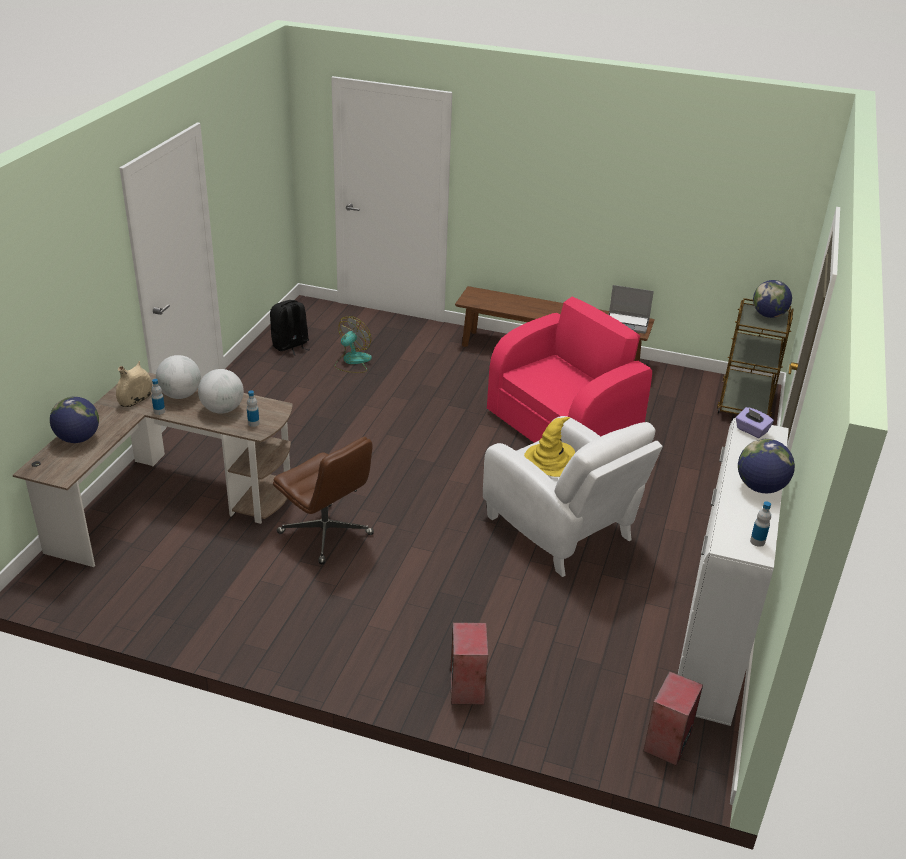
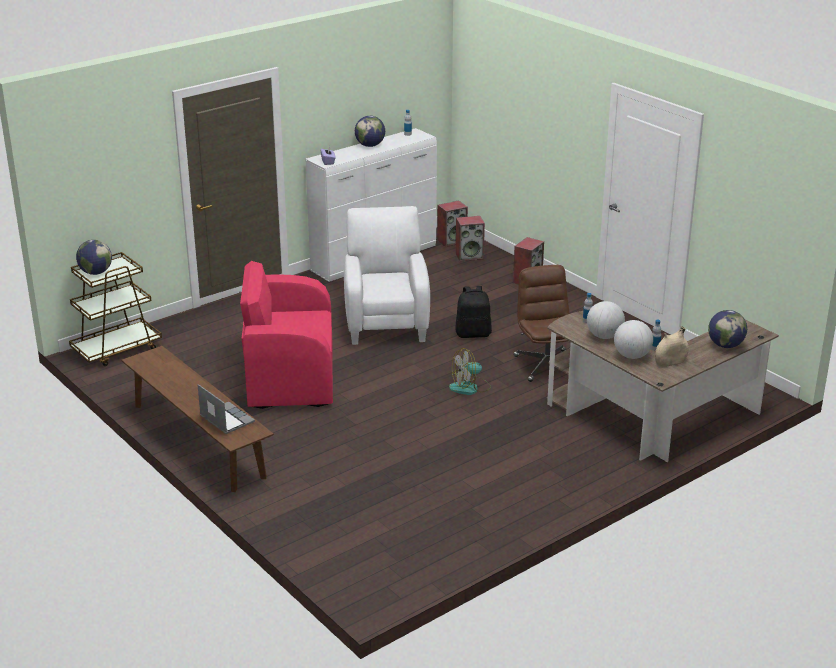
camera: 145 degrees left, 5 degrees down
(290, 346) = (442, 540): black backpack -> black backpack (473, 334)
(352, 361) = (395, 497): fan -> fan (470, 388)
(551, 460) = (384, 283): yellow hat -> none
(601, 712) = (469, 256): none -> speaker
(627, 323) = (152, 362): laptop -> laptop (226, 419)

